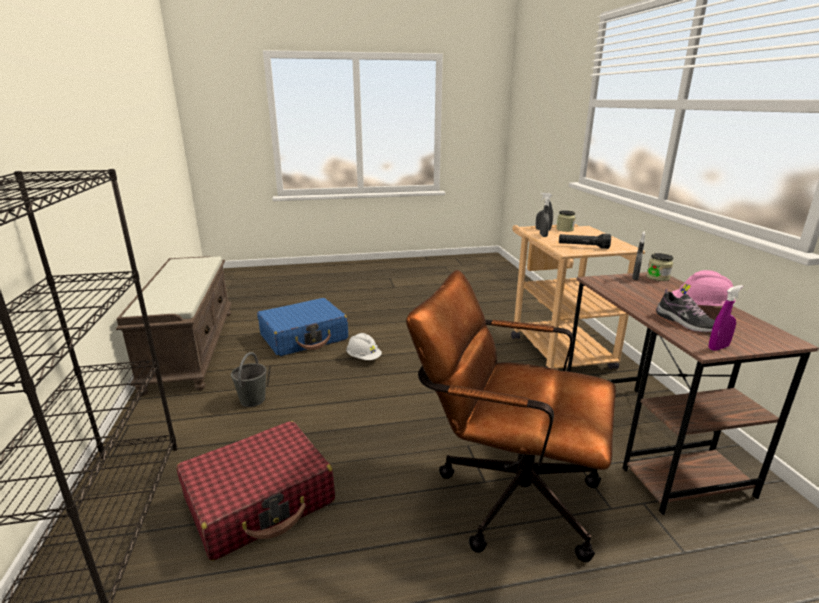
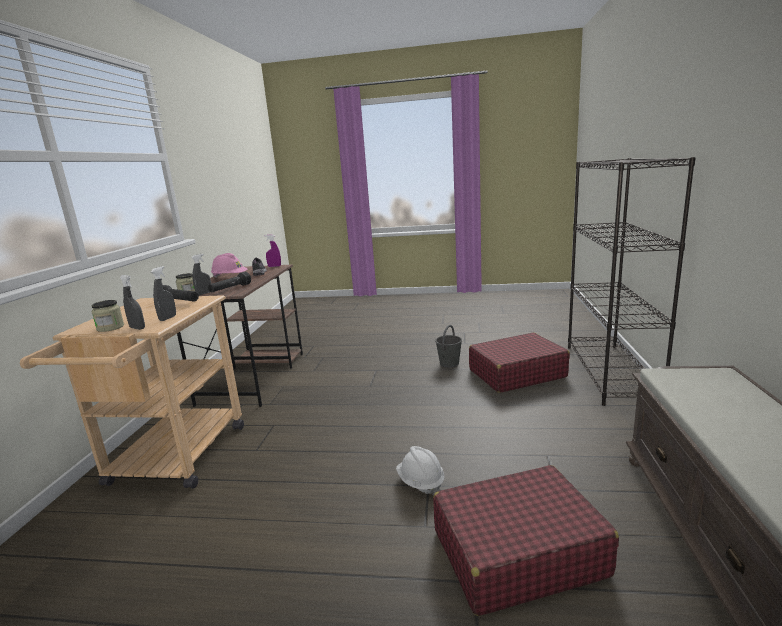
camera: 160 degrees left, 5 degrees down
(253, 399) = (556, 440): grey bucket -> grey bucket (449, 363)
(304, 337) = (517, 552): blue suitcase -> red suitcase
(505, 493) = (369, 365): brown office chair -> none
(622, 285) = (230, 289): none -> black flashlight

